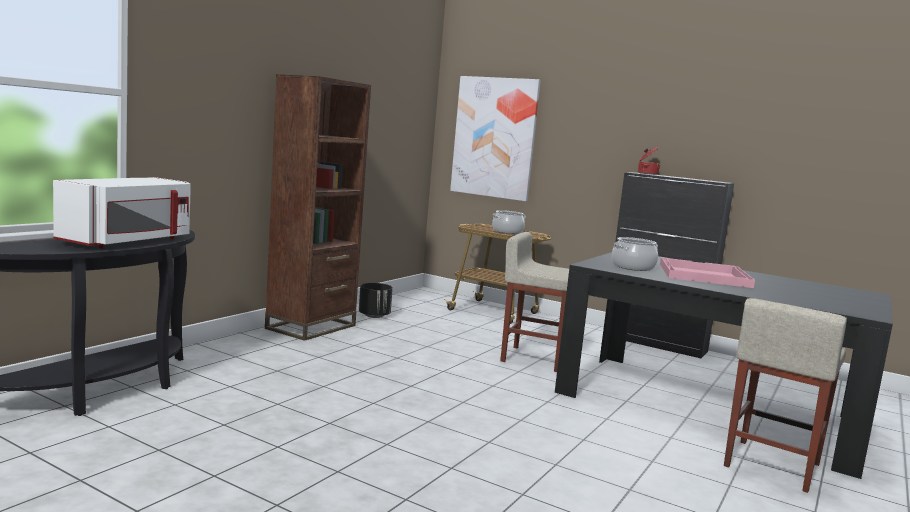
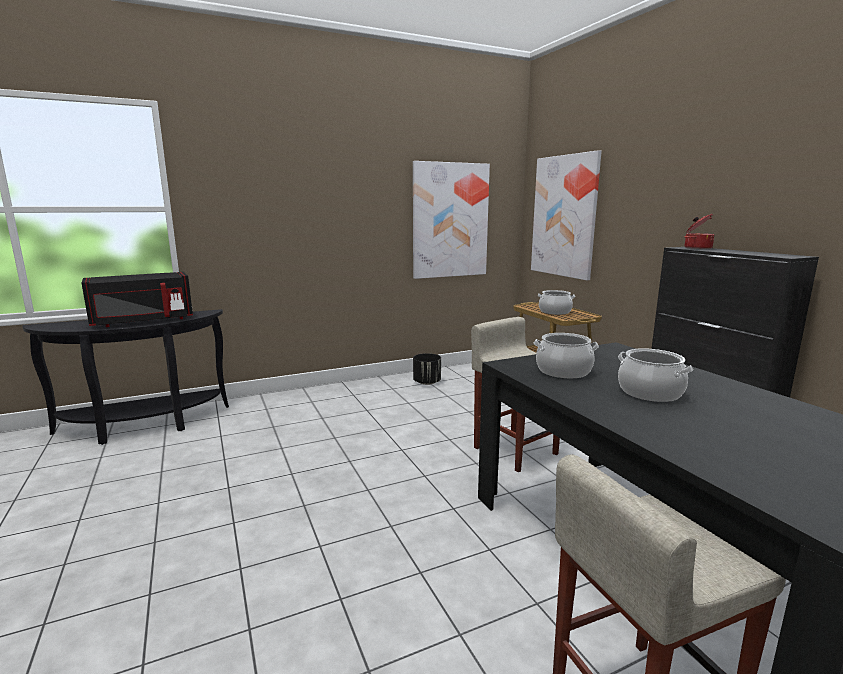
camera: 35 degrees right, 5 degrees up
(129, 241) = (143, 321): white microwave -> black microwave
(311, 327) = (360, 388): brown bookcase -> none
(381, 133) = (450, 220): none -> picture
(703, 275) = (649, 392): pink tray -> cooking pot

